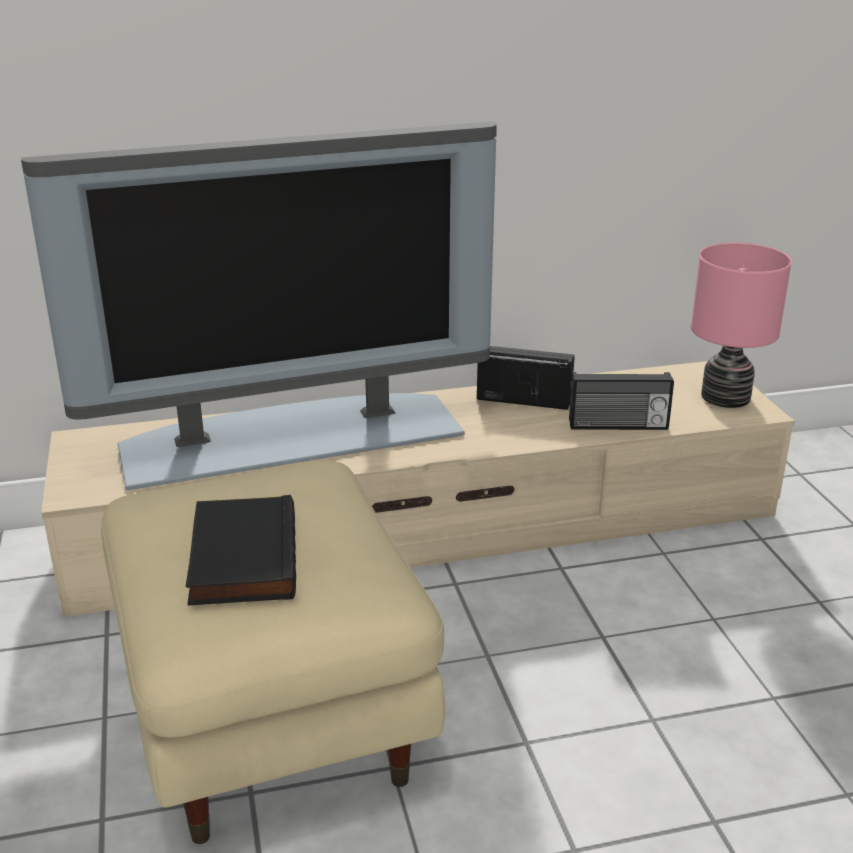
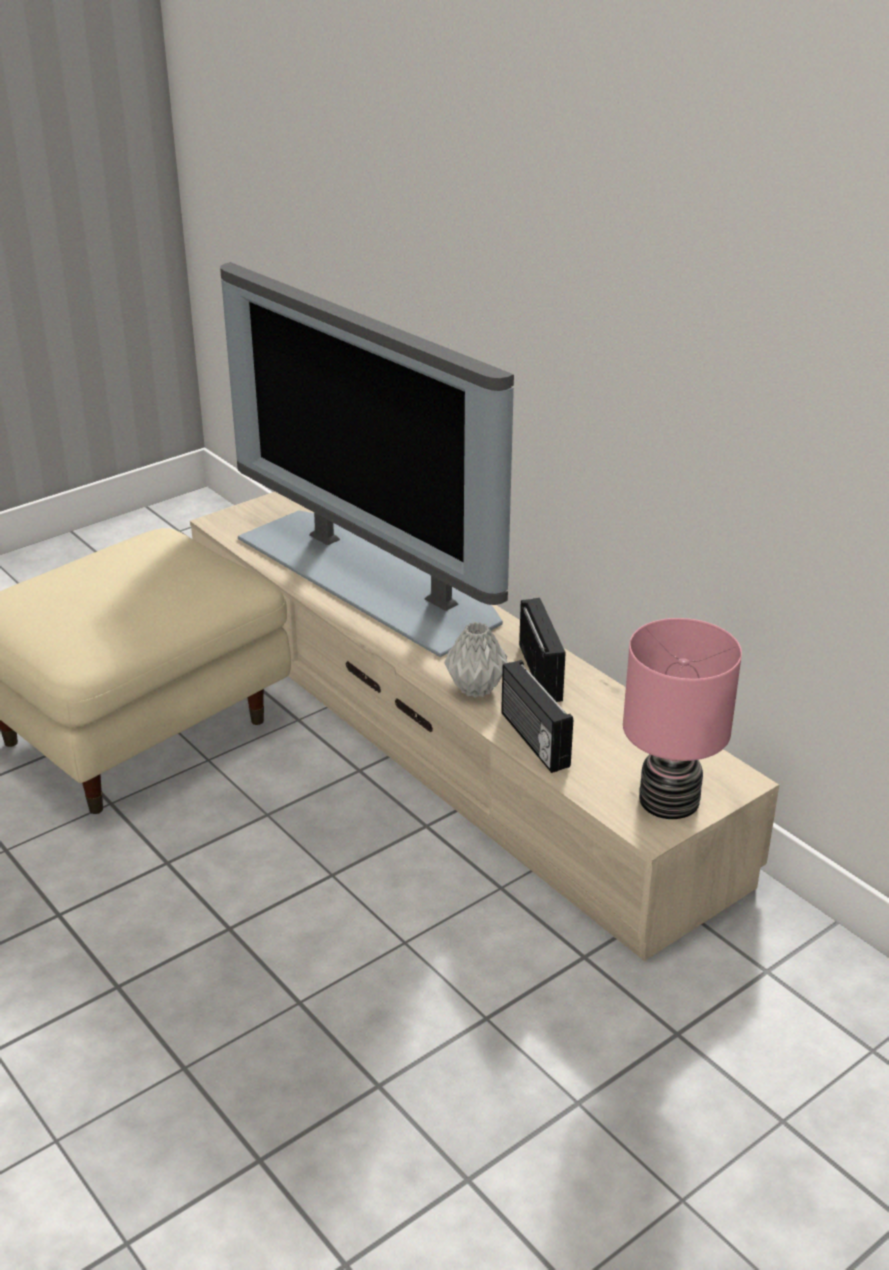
camera: 65 degrees right, 5 degrees up
(240, 557) = (91, 589): black book -> none
(526, 430) = (477, 688): none -> grey vase

